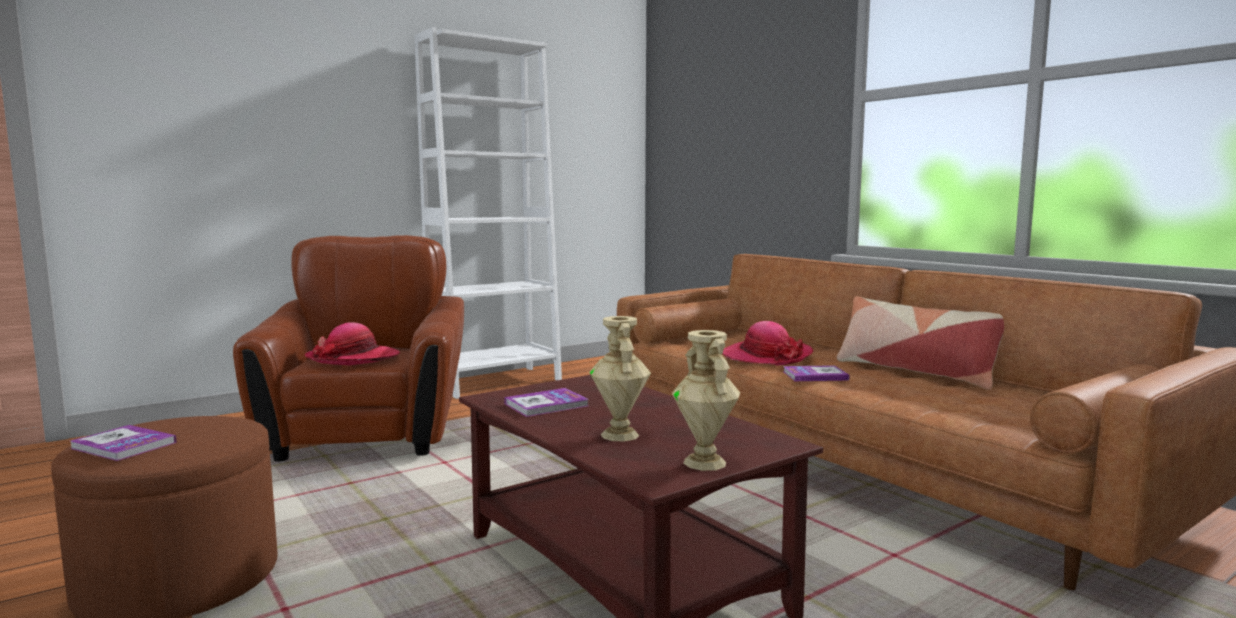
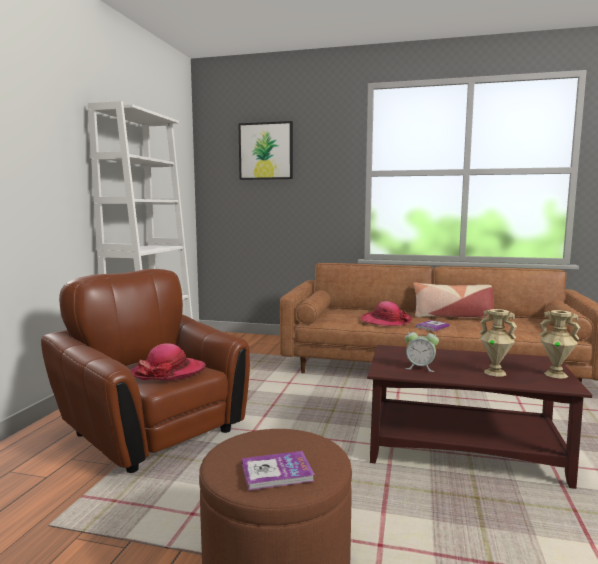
camera: 40 degrees left, 0 degrees up
(546, 405) = (420, 368): book -> alarm clock
(722, 75) = (266, 151): none -> picture

